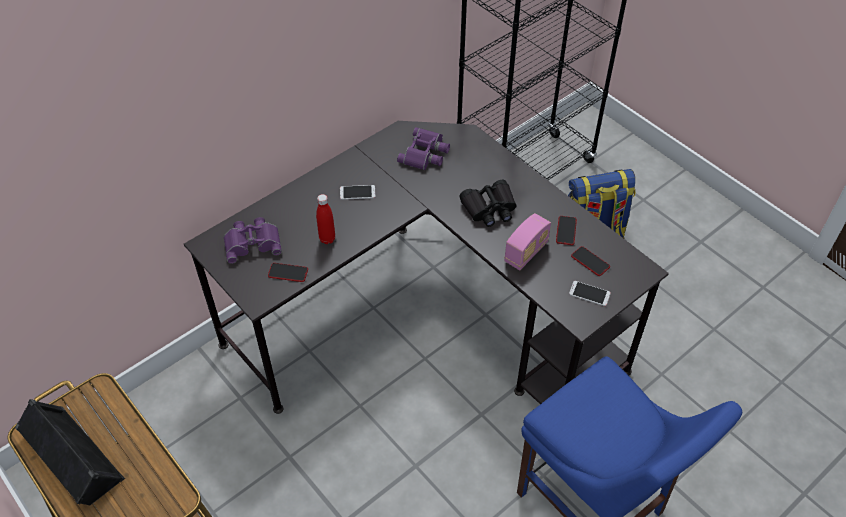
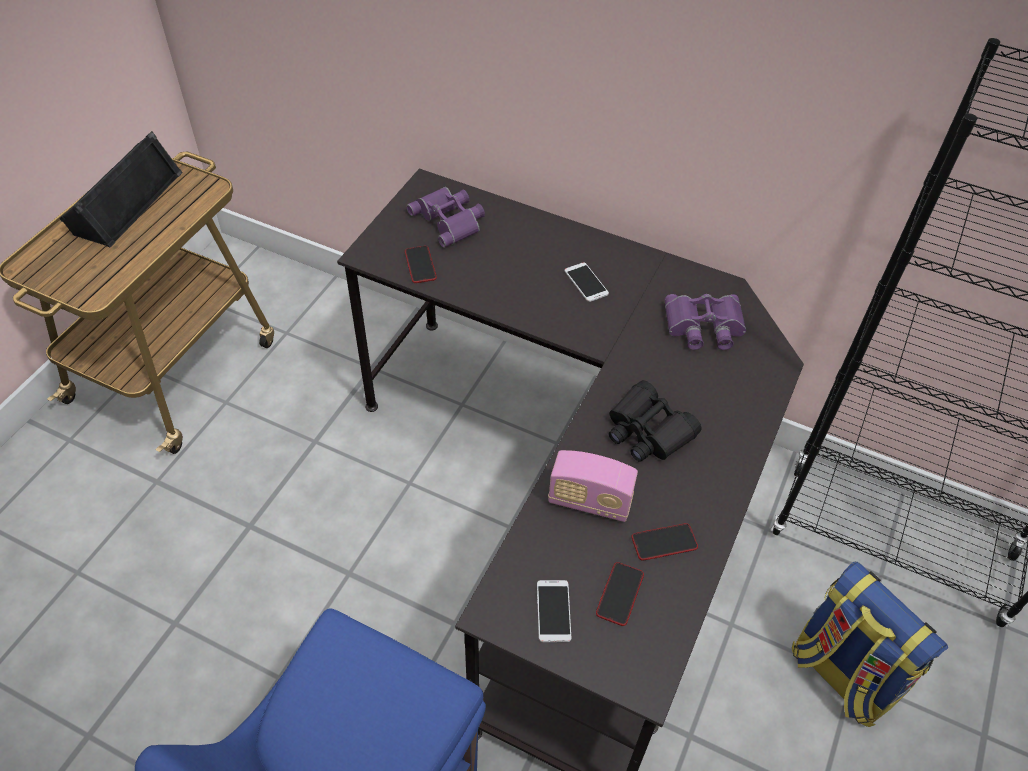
camera: 65 degrees right, 0 degrees up
(327, 239) = (492, 281): red bottle -> none

